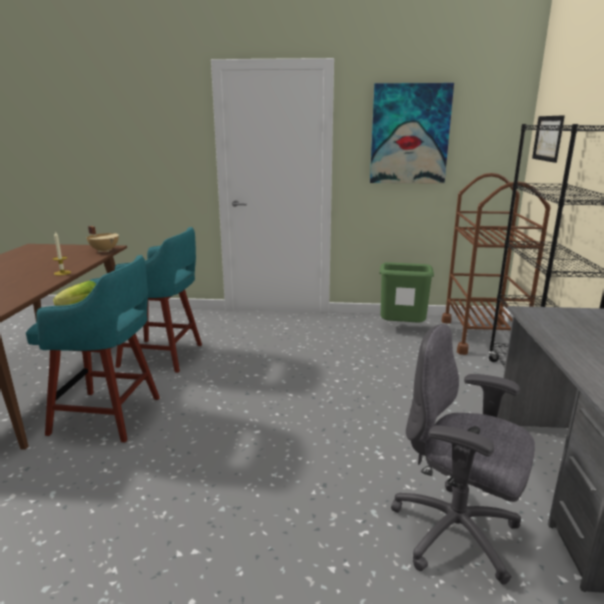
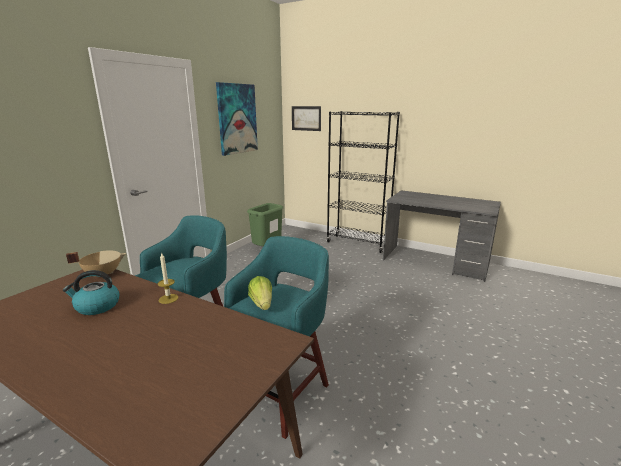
camera: 65 degrees left, 0 degrees up
(49, 261) = (97, 306): none -> kettle
(456, 533) = (453, 293): grey office chair -> none
(482, 337) = (301, 235): brown cart -> none

